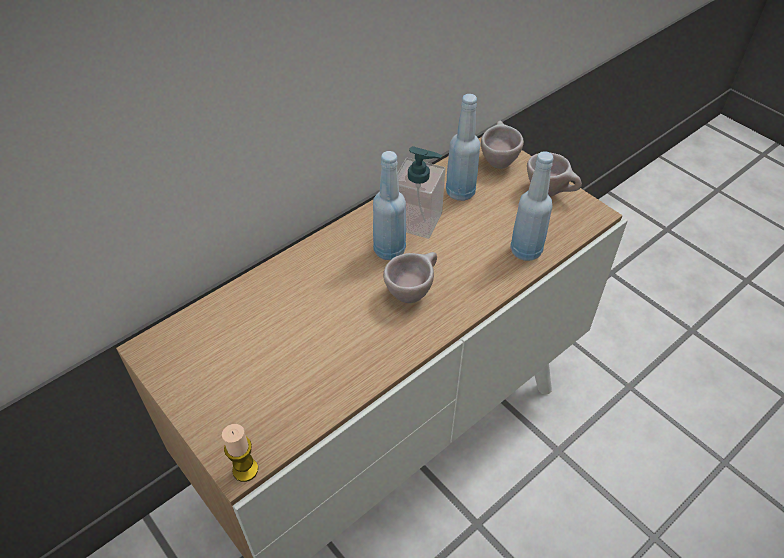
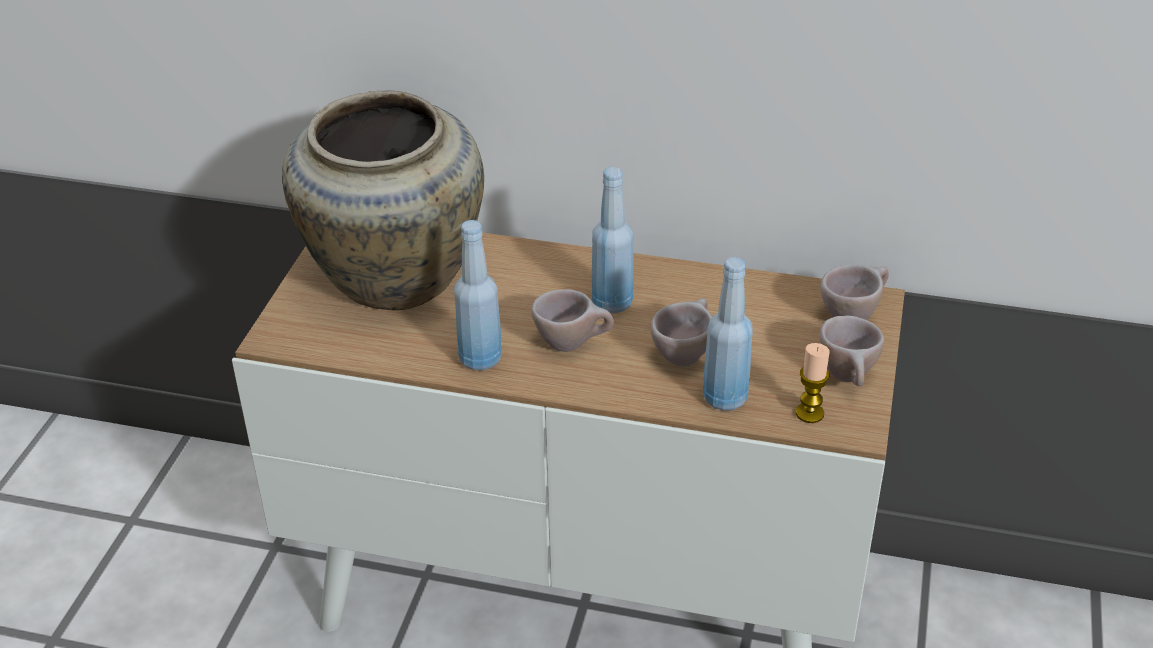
camera: 55 degrees right, 10 degrees down
(245, 470) = (271, 343): candle -> candle (809, 413)
(247, 351) = (393, 281): none -> beige vase
(417, 220) = (678, 301): soap dispenser -> none
(460, 192) = (761, 311): blue bottle -> blue bottle (480, 359)
(469, 245) = (684, 353): none -> beige cup

